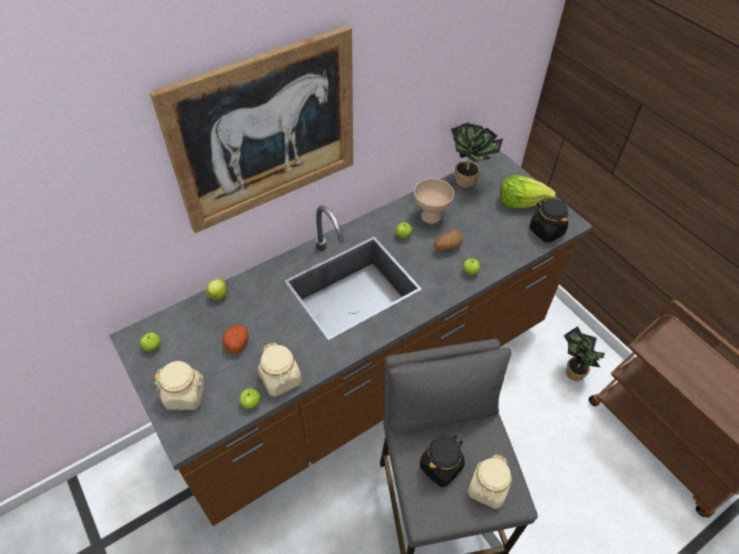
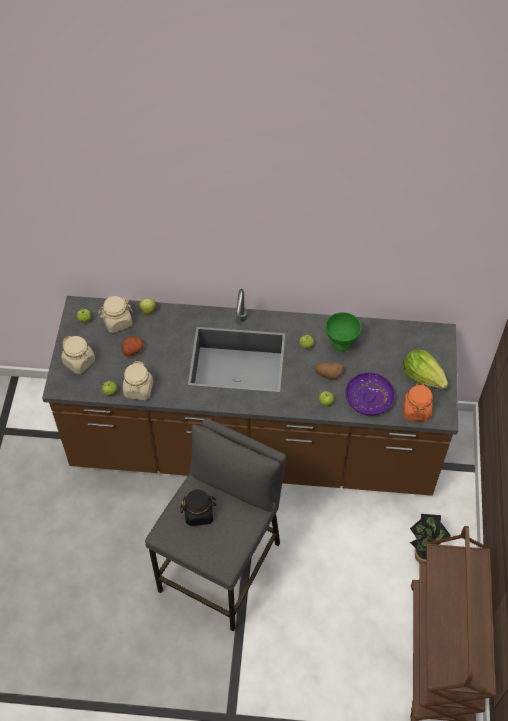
camera: 40 degrees right, 5 degrees up
(266, 132) = (213, 222): picture -> none
(431, 217) = (341, 344): beige bowl -> green bowl
(468, 180) = (401, 333): potted plant -> none
(487, 488) = (214, 546): beige jar -> beige jar (117, 322)
(500, 245) = (369, 398): none -> purple plate
(546, 231) = (416, 410): black jar -> orange jar

